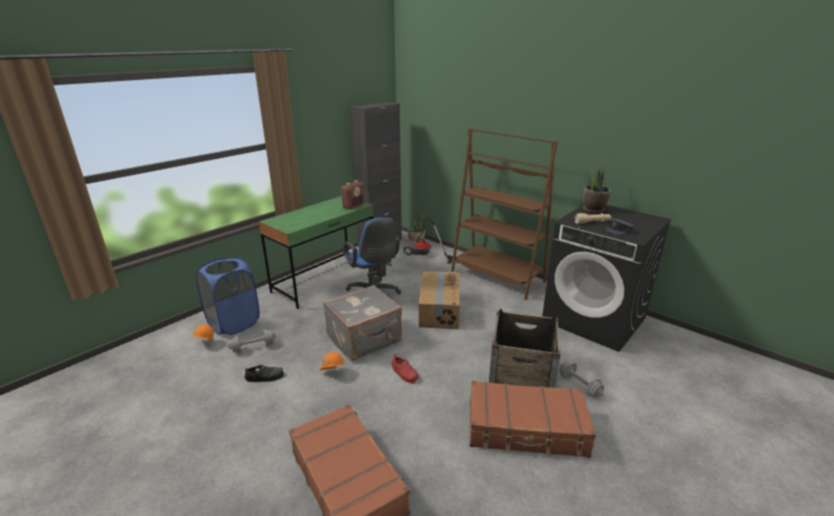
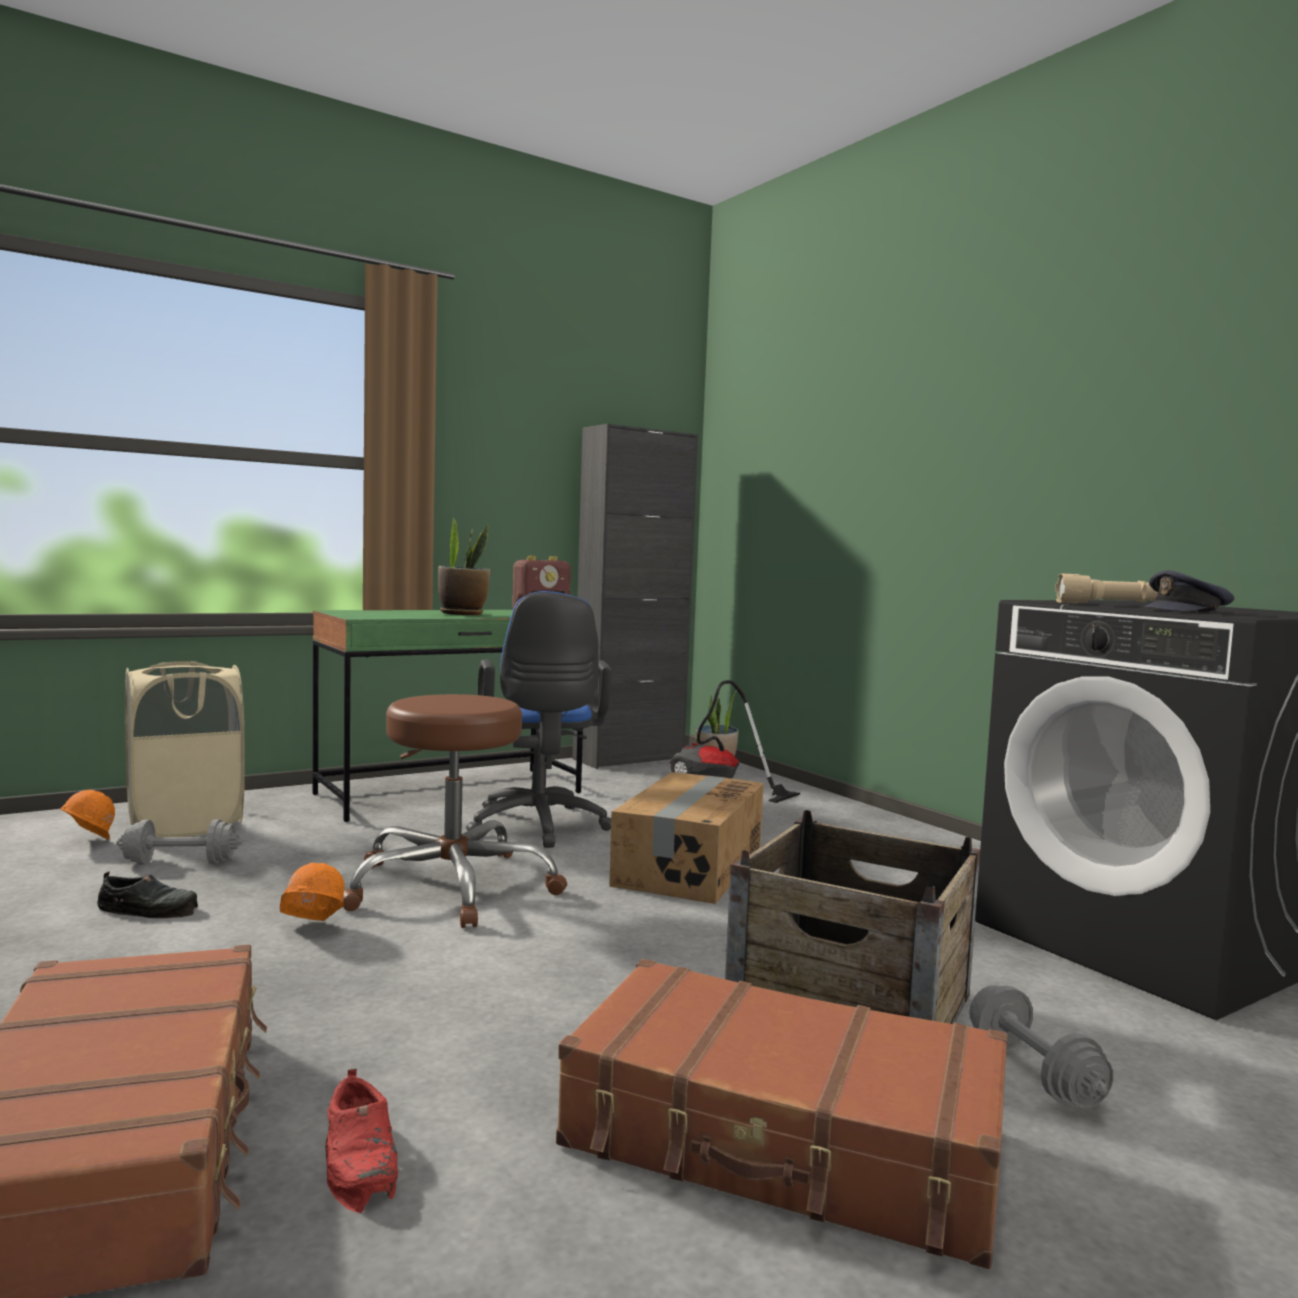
camera: 15 degrees right, 20 degrees down
(234, 323) = (185, 824): blue laundry basket -> beige laundry basket
(365, 340) = (452, 887): grey suitcase -> brown stool
(405, 373) = (499, 958): red shoe -> red shoe (361, 1159)
(497, 276) = (890, 835): brown bookcase -> none
(593, 210) = (1131, 602): potted plant -> potted plant (462, 614)

